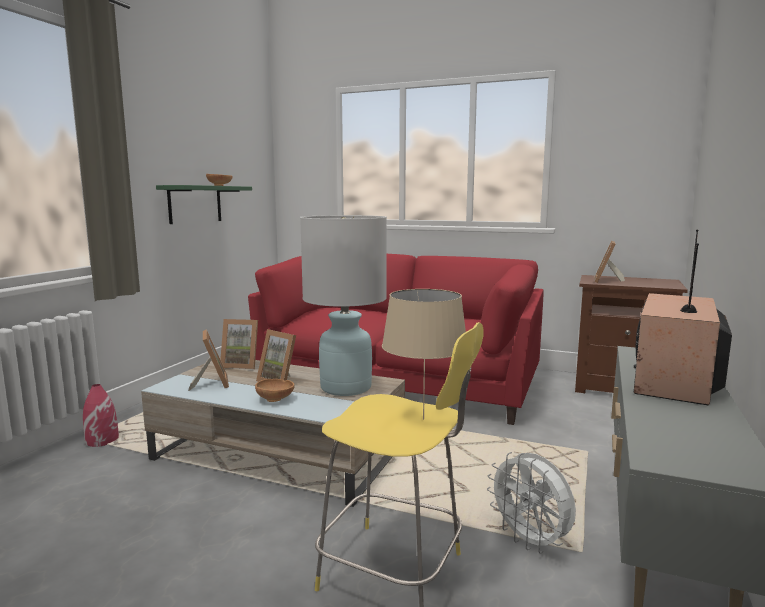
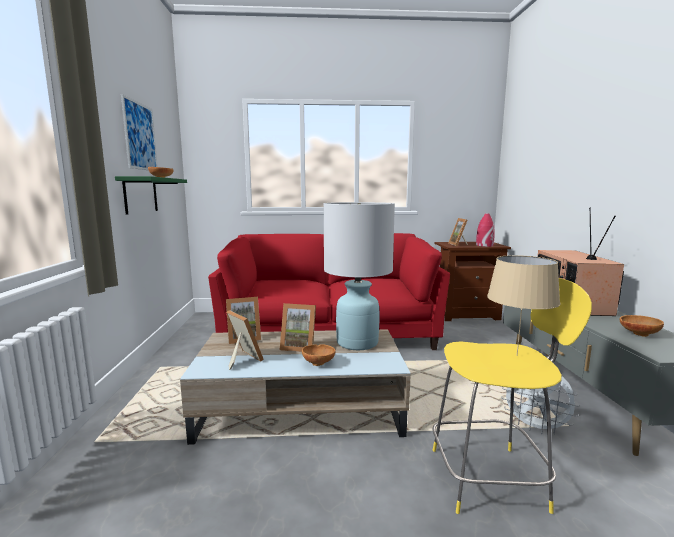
camera: 25 degrees left, 0 degrees up
(102, 440) = (113, 438): red vase -> red vase (484, 245)
(199, 142) = (140, 136): none -> picture
(687, 432) = (638, 334): none -> brown bowl

